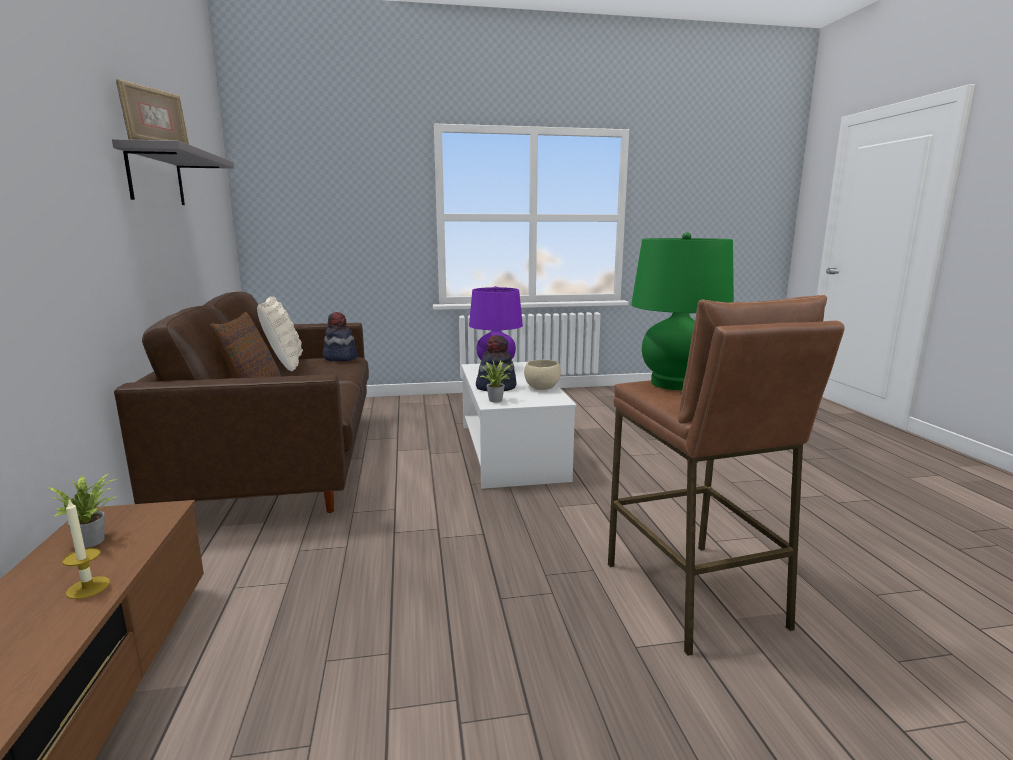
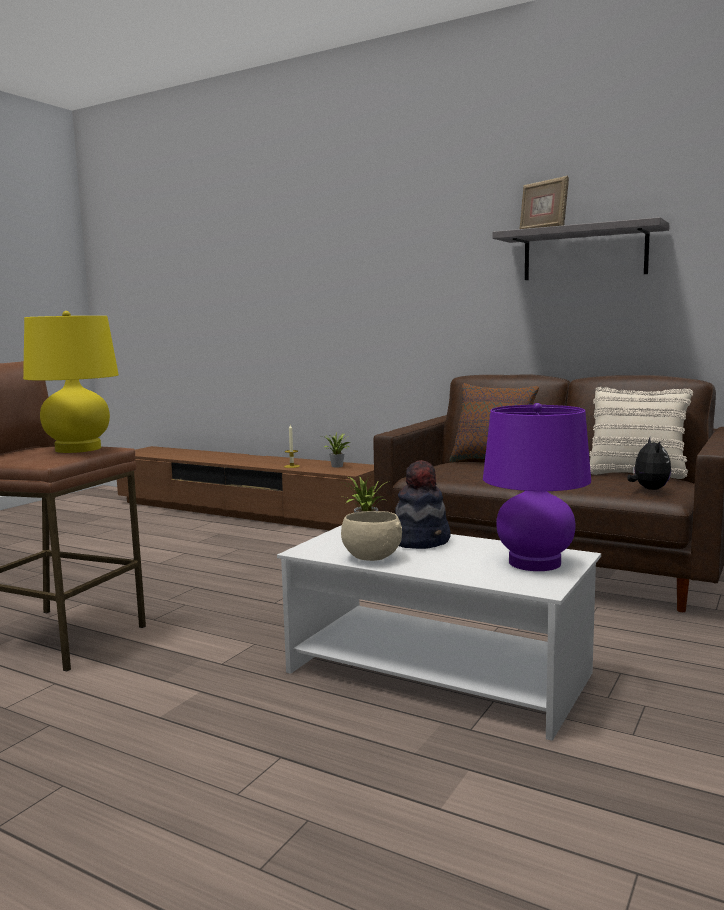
camera: 130 degrees right, 5 degrees down
(340, 358) = (648, 489): hat -> plush toy
(675, 384) = (78, 449): green table lamp -> yellow table lamp

